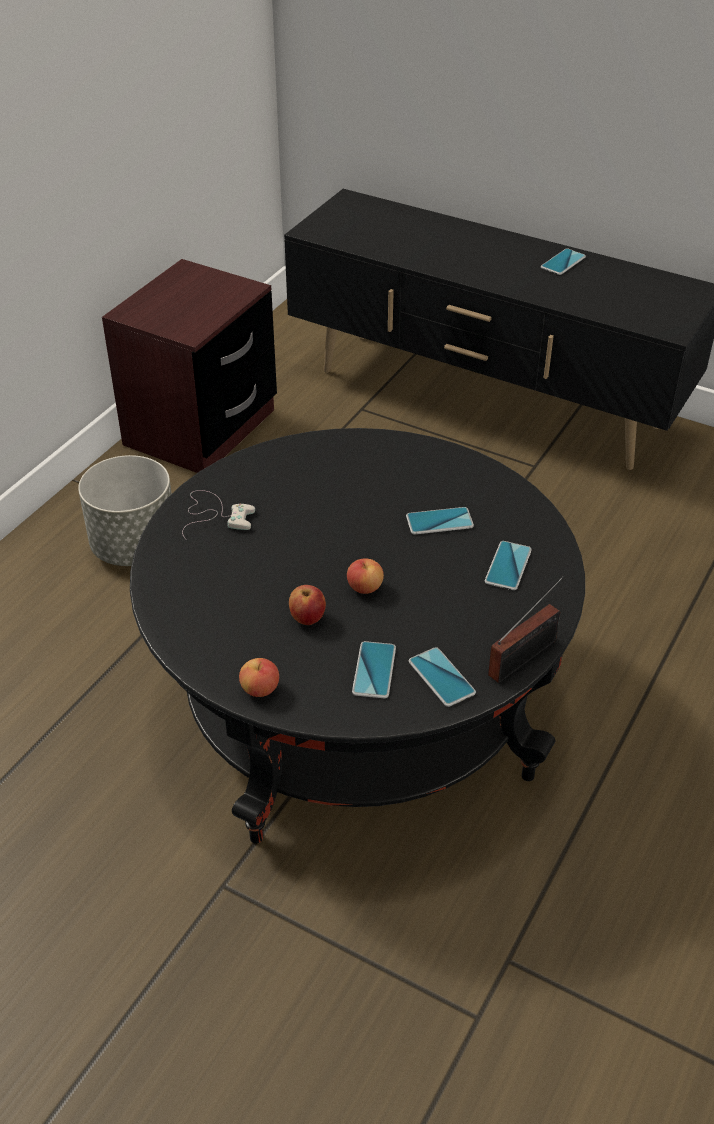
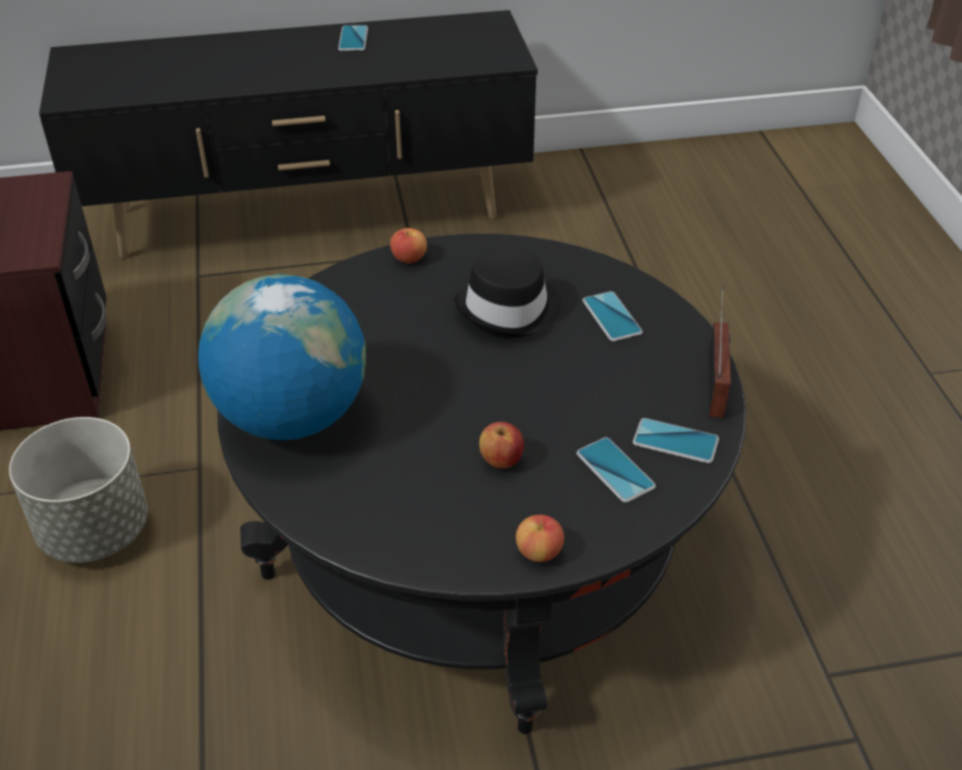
camera: 40 degrees left, 0 degrees up
(215, 515) = (291, 416): white game controller -> globe
(365, 587) = (517, 403): apple -> apple (409, 258)
(439, 522) = (510, 310): phone -> black hat

